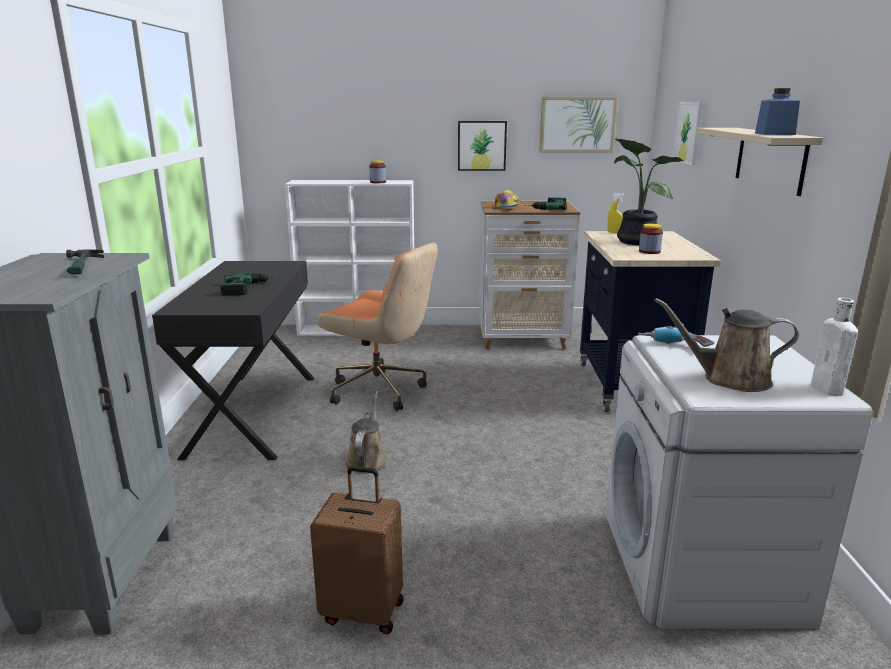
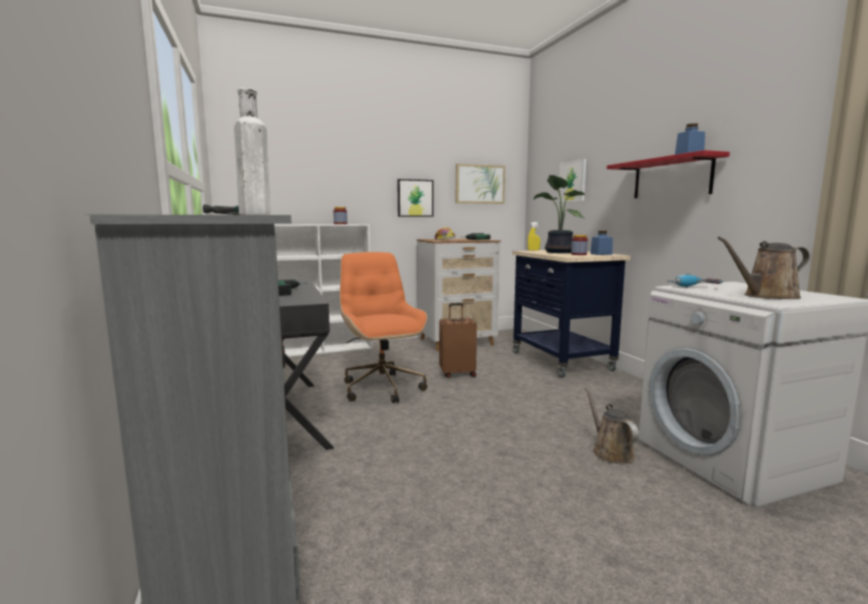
camera: 20 degrees left, 10 degrees down
(363, 610) = (532, 552): brown suitcase -> brown suitcase (457, 373)
(367, 460) = (417, 435): brown watering can -> brown watering can (610, 452)
(380, 392) = (381, 387): orange office chair -> orange office chair turned 120 degrees counterclockwise
(684, 253) = (601, 254): none -> blue jar
(770, 159) = (671, 178): beige shelf -> red shelf
(828, 390) = (829, 295): white bottle -> white bottle (255, 214)

